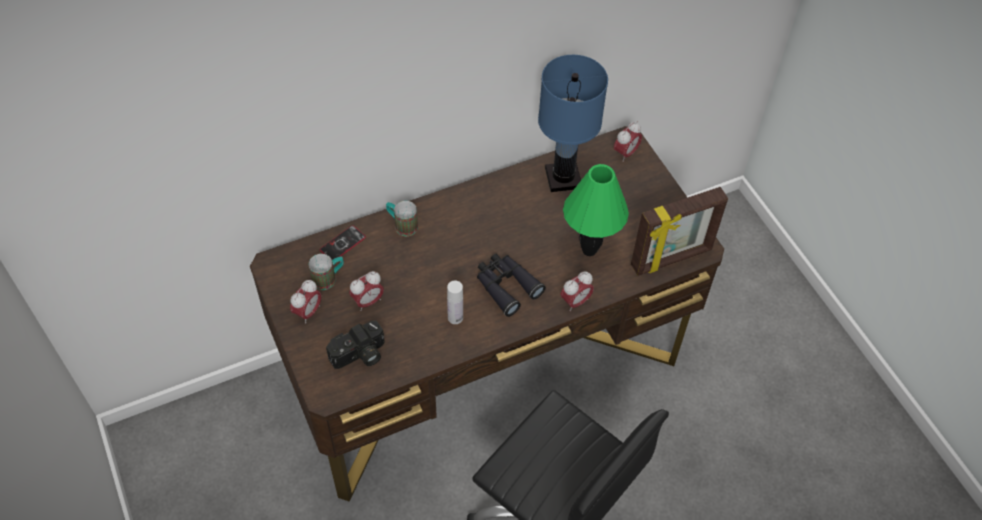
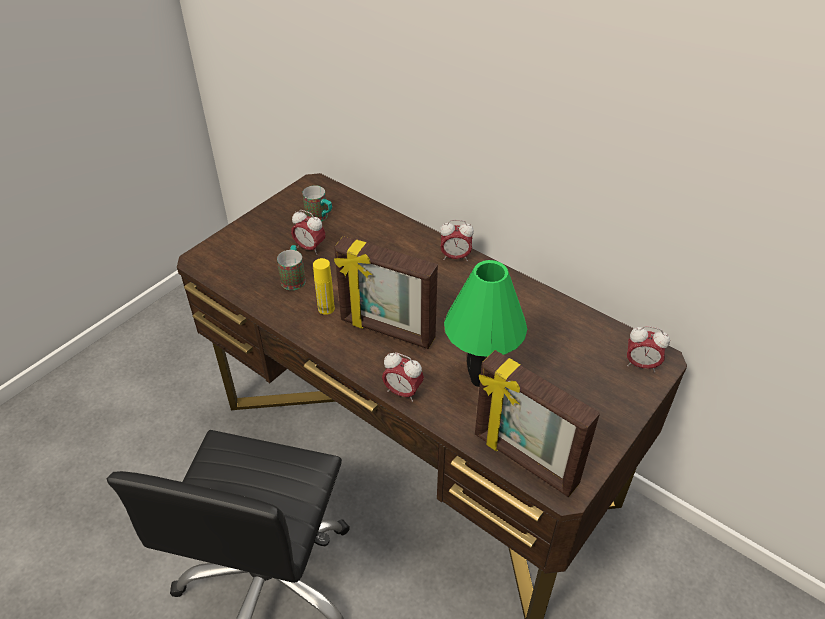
camera: 65 degrees right, 10 degrees down
(308, 312) = (278, 219): alarm clock -> alarm clock (455, 257)
(342, 244) = (362, 212): phone -> none
(359, 356) = (249, 264): camera -> none
(402, 225) = (408, 237): mug -> mug (294, 278)
(455, 317) = (326, 308): white bottle -> yellow bottle
(506, 286) = (386, 331): black binoculars -> picture frame
(563, 178) = (559, 325): blue table lamp -> none

